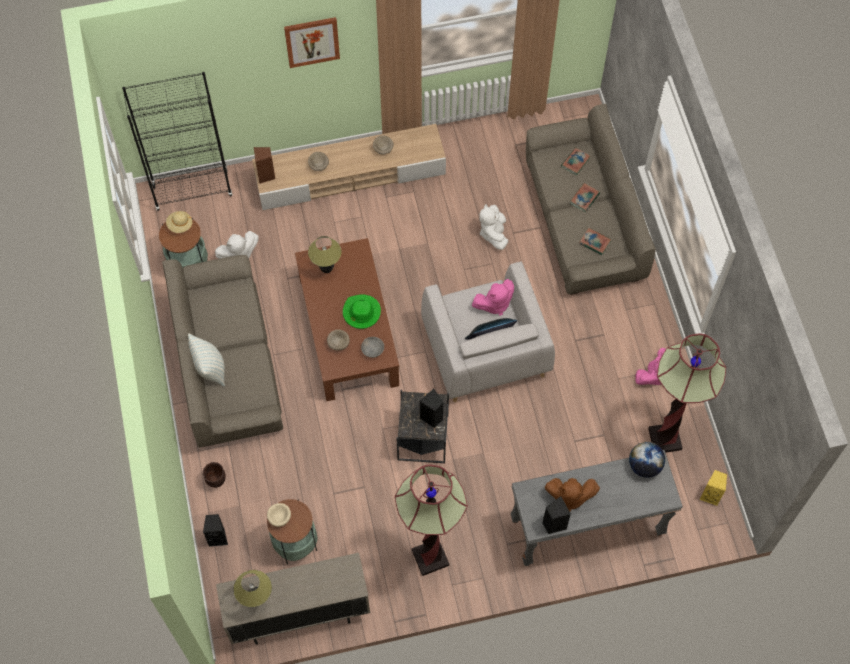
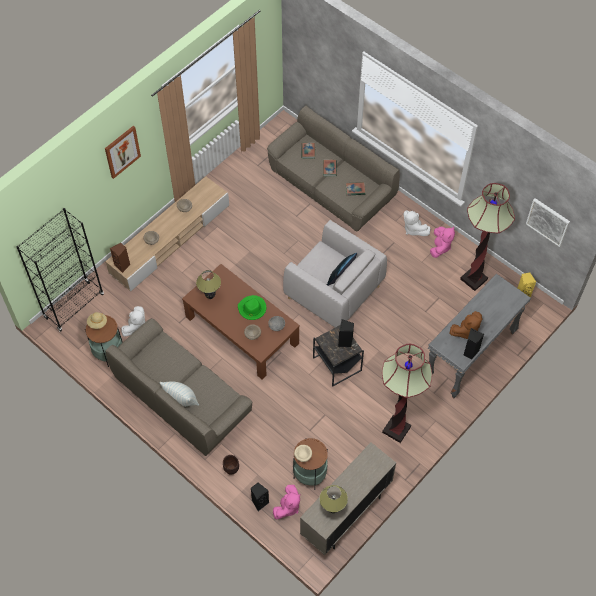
camera: 35 degrees left, 5 degrees down
(493, 233) = (285, 223): white plush toy -> white plush toy (413, 229)
(494, 304) = (327, 256): pink plush toy -> pink plush toy (287, 507)
(644, 466) = (493, 288): globe -> none
(762, 426) = (548, 221): none -> picture

